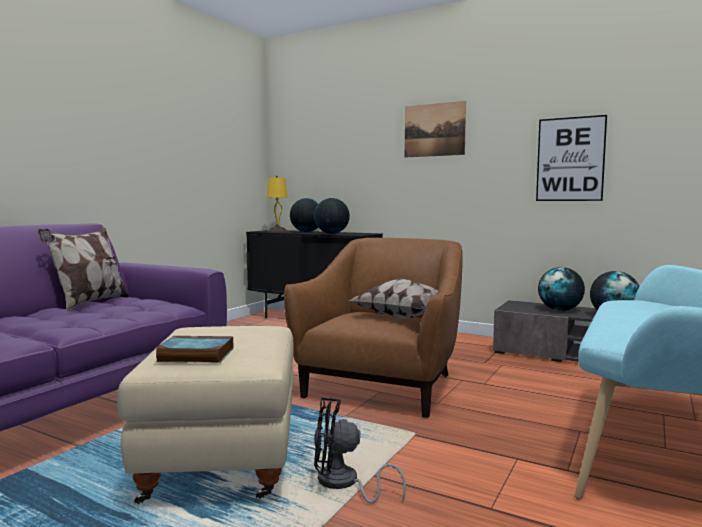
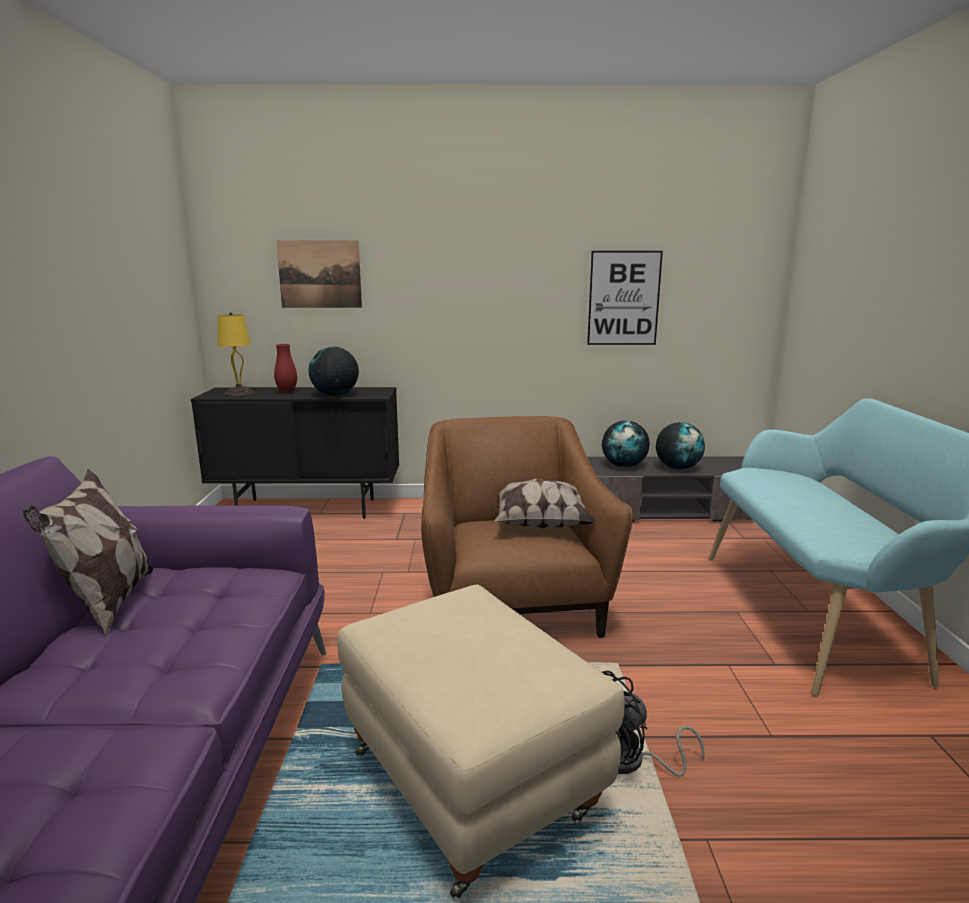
camera: 30 degrees left, 10 degrees up
(194, 355) = (493, 686): book -> none
(306, 232) = (287, 392): globe -> red vase
(434, 130) = (463, 254): picture -> picture (320, 274)

